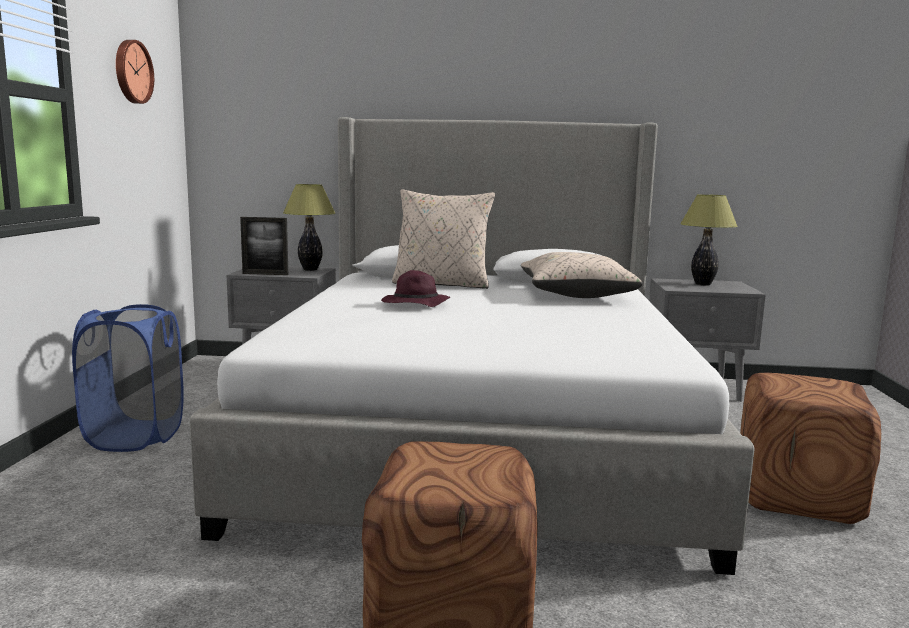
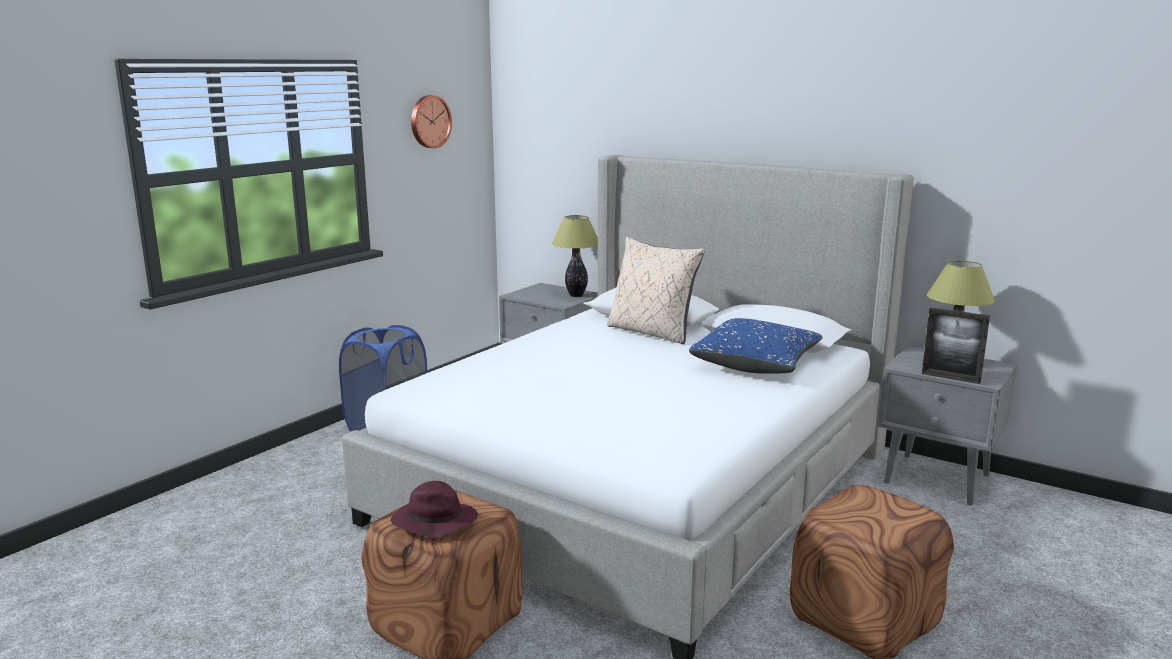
camera: 30 degrees right, 5 degrees up
(265, 274) = (530, 298): picture frame -> picture frame (950, 378)
(414, 304) = (578, 359): purple hat -> purple hat (433, 522)
(576, 295) = (755, 364): beige pillow -> blue pillow

